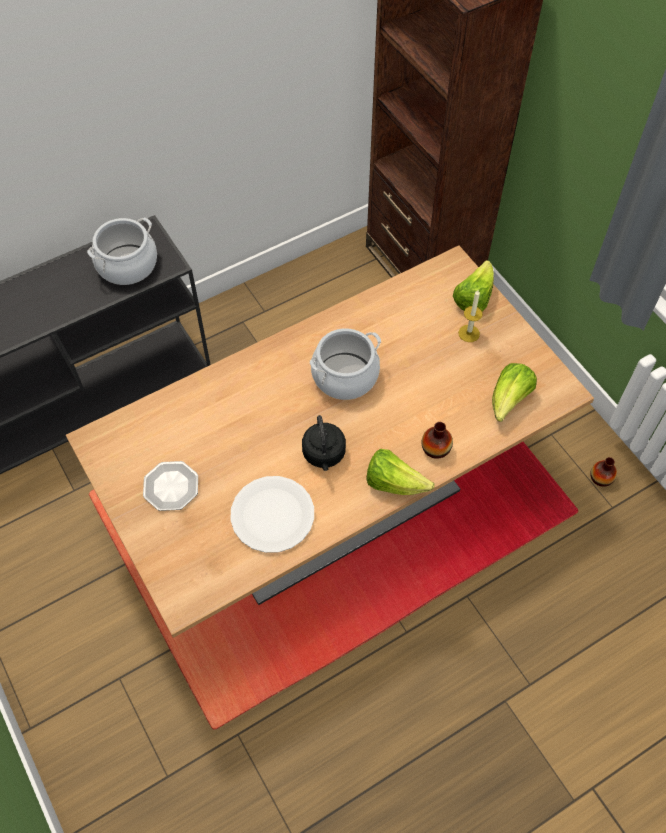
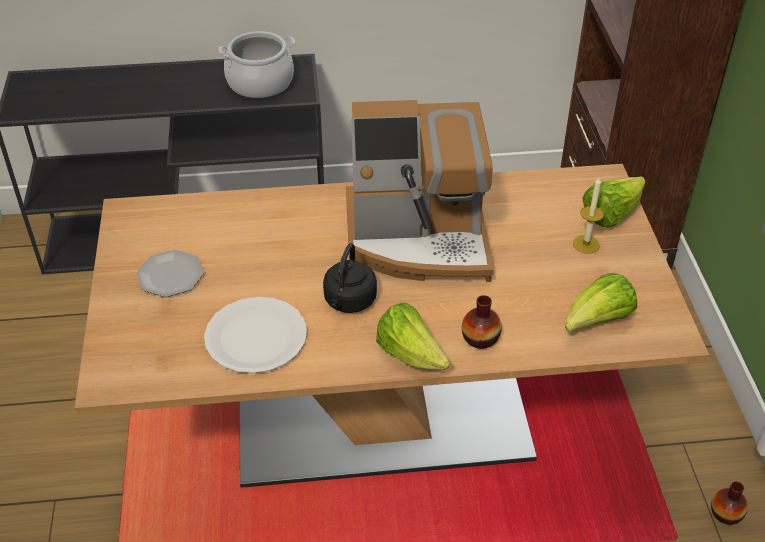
camera: 25 degrees right, 15 degrees down
(344, 376) = (419, 239): cooking pot -> coffee machine

